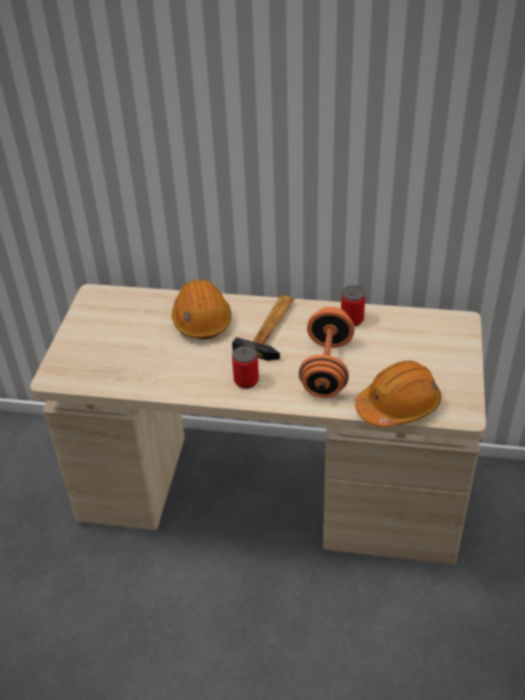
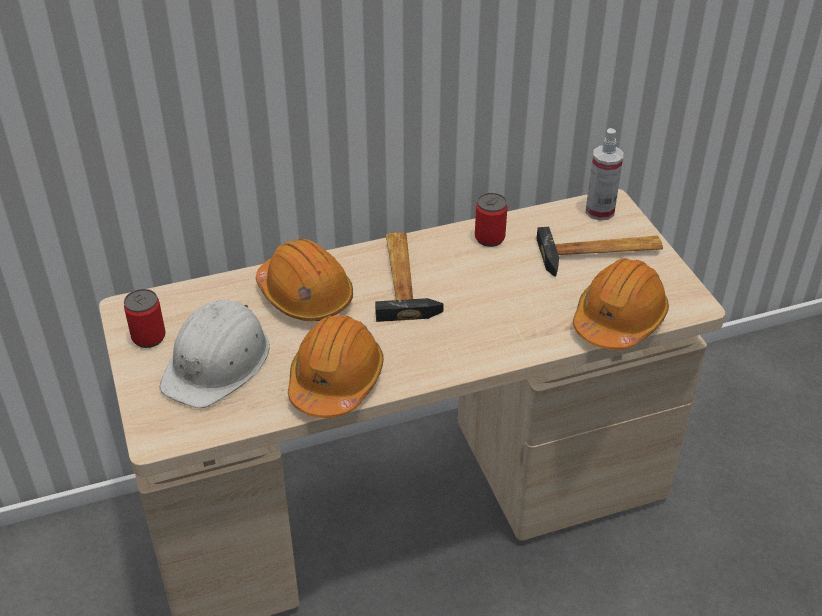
camera: 30 degrees left, 0 degrees up
(119, 344) = (218, 362): none -> white hard hat
(178, 380) = (336, 380): none -> orange hard hat
(246, 381) = (422, 351): can -> can (149, 337)
(326, 368) = (506, 304): orange dumbbell -> none
(423, 356) = (601, 254): none -> hammer
(448, 325) = (599, 211): none -> spray bottle

